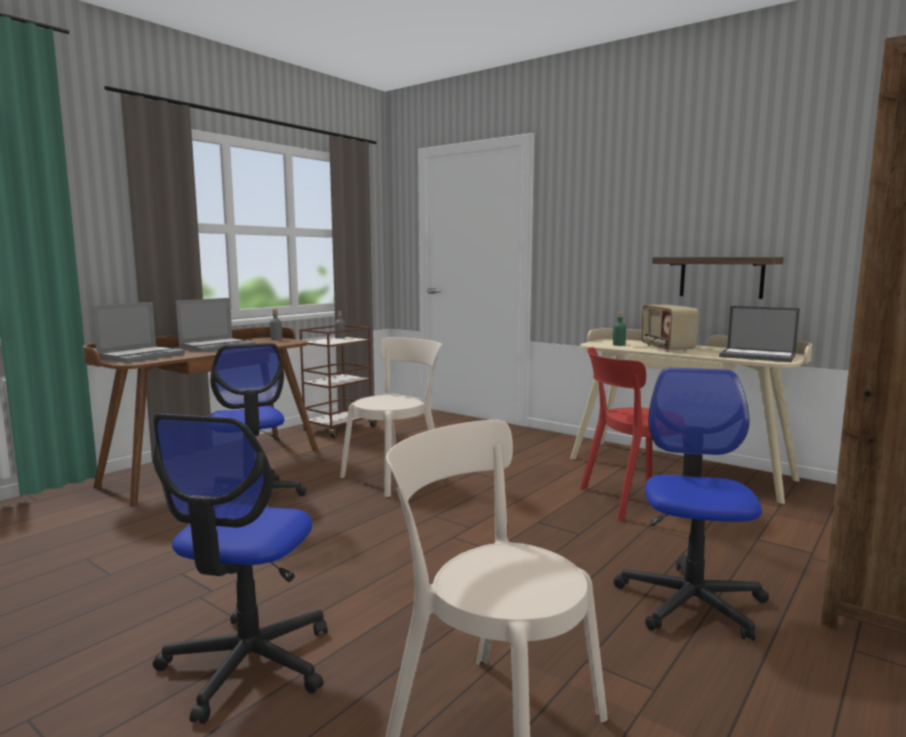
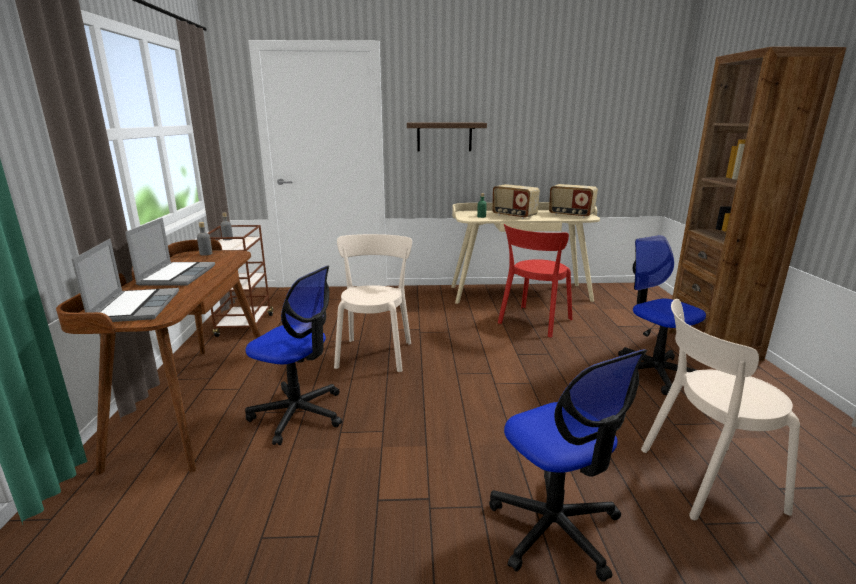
camera: 40 degrees left, 10 degrees up
(721, 277) = (531, 163): shelf -> shelf (444, 137)
(758, 356) = (571, 215): laptop -> radio

